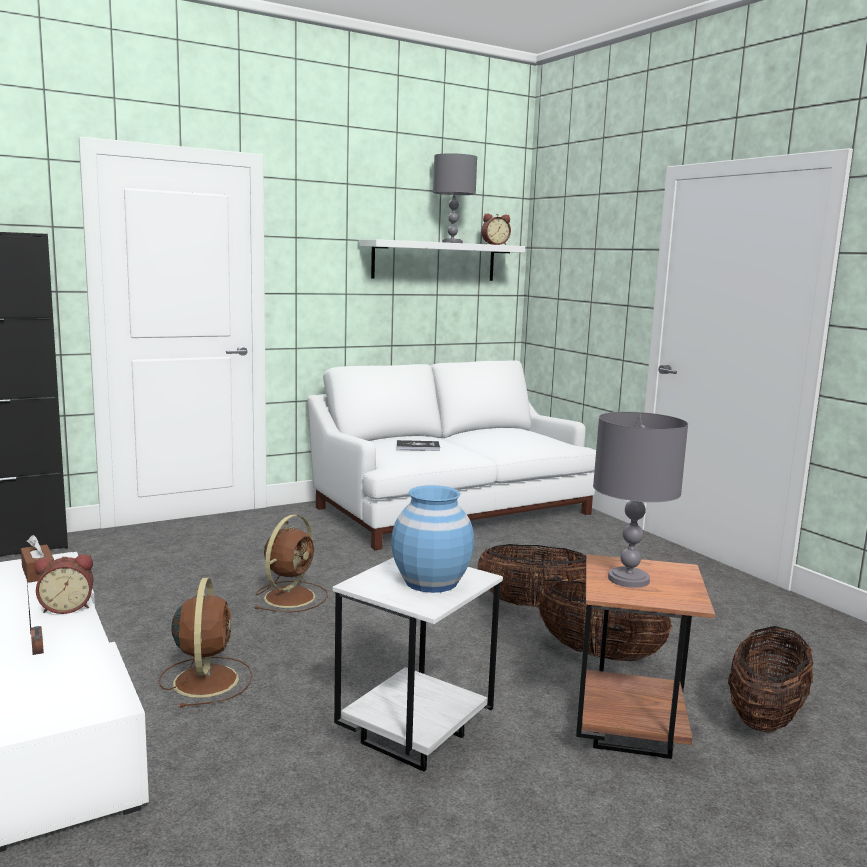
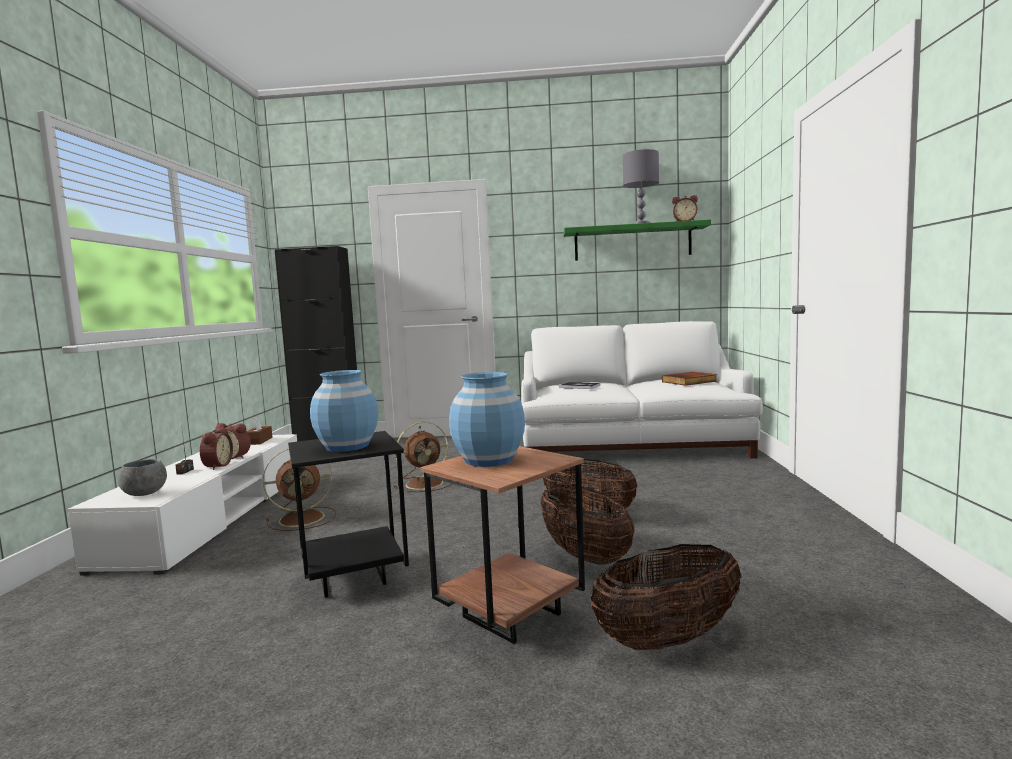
camera: 35 degrees right, 5 degrees down
(63, 698) = (144, 494): none -> grey bowl
(72, 628) = (216, 466): none -> alarm clock
(206, 679) = (304, 518): brown fan -> brown fan turned 45 degrees clockwise
(415, 740) = (353, 578): white side table -> black side table
(434, 261) = (632, 242): white shelf -> green shelf
(521, 434) = (689, 381): none -> book
(628, 579) = (489, 460): grey table lamp -> blue vase

